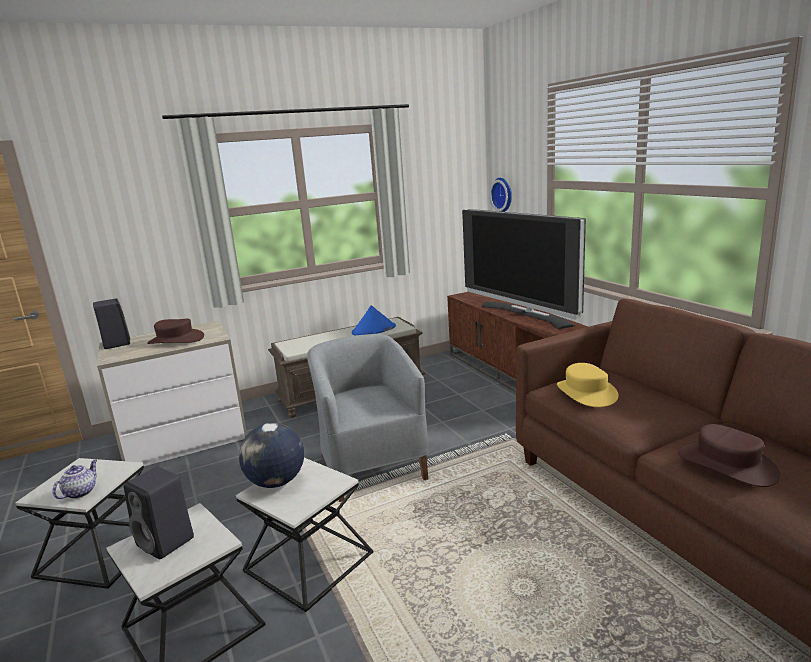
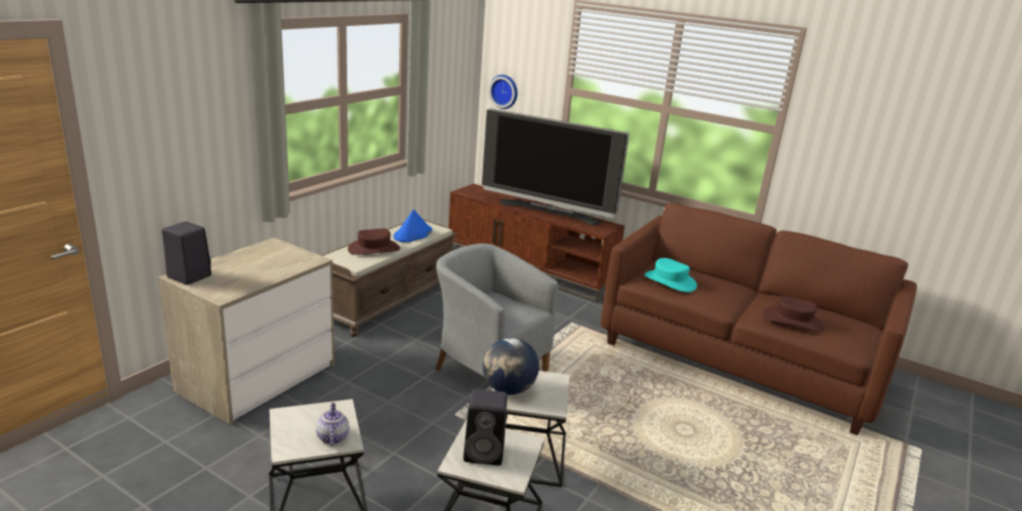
camera: 35 degrees left, 5 degrees up
(176, 340) = (265, 266): brown hat -> brown hat (374, 249)
(586, 392) = (669, 281): yellow hat -> turquoise hat

